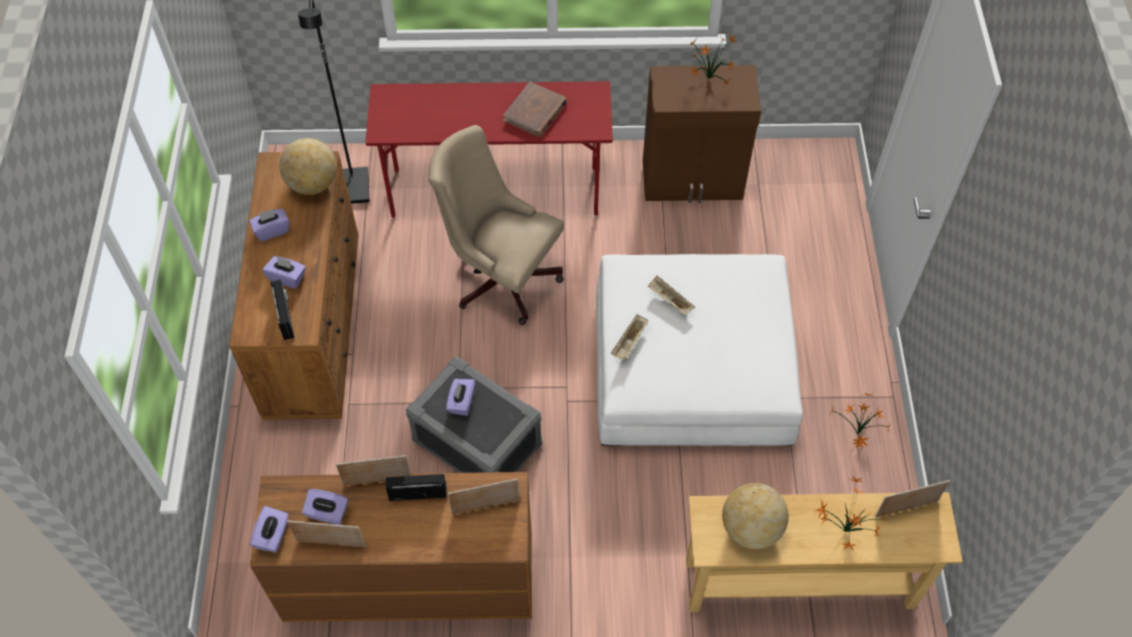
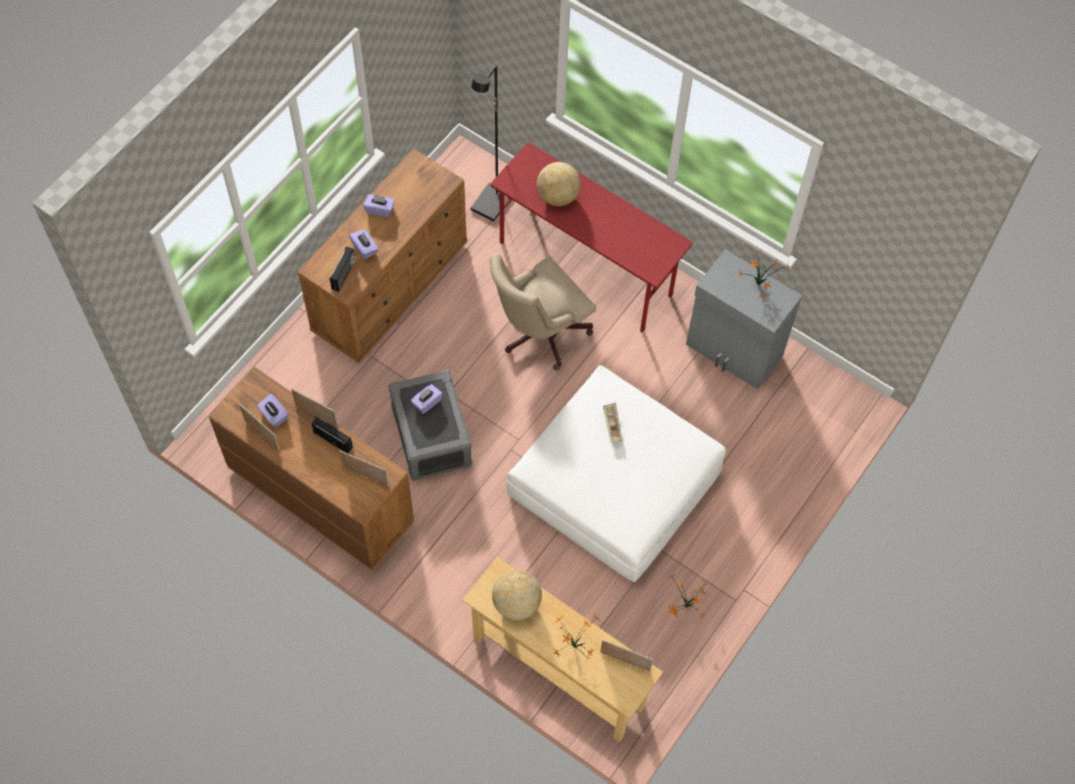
camera: 35 degrees right, 5 degrees up
(273, 536) = (234, 407): purple tissue box -> none
(313, 184) = (430, 193): globe -> globe (557, 196)
(501, 276) = (539, 333): beige office chair -> beige office chair turned 105 degrees counterclockwise
(535, 112) = (621, 232): brown book -> none
(629, 343) = (561, 436): beige tray -> none
(693, 181) = (733, 352): brown cabinet -> grey cabinet

